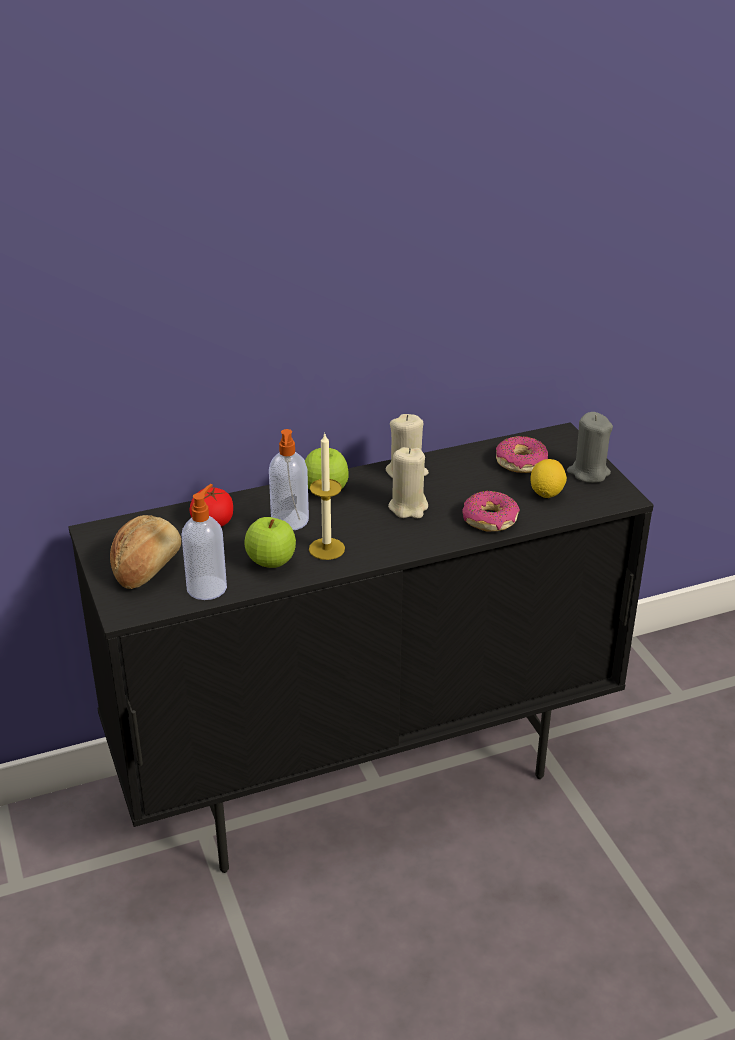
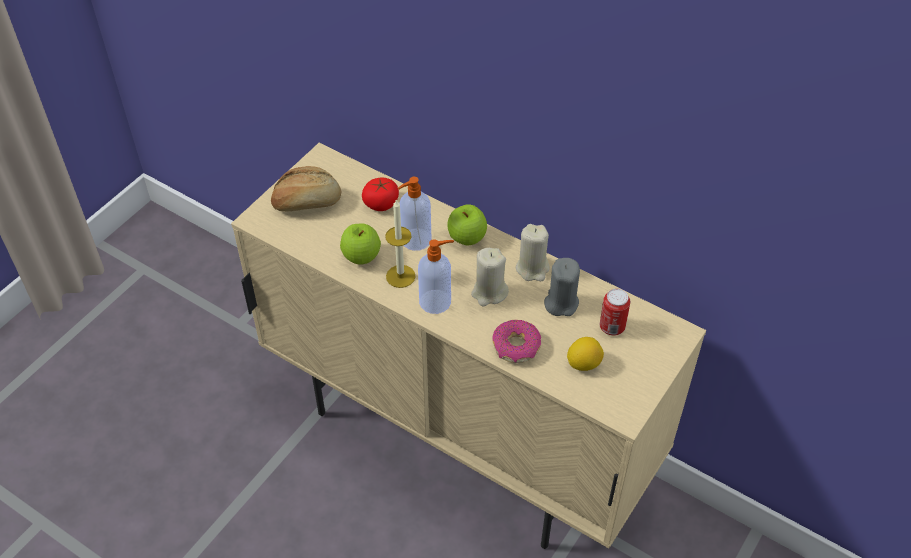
camera: 55 degrees right, 15 degrees up
(207, 587) = (310, 242): soap dispenser -> soap dispenser (436, 301)
(365, 775) = (459, 439): black cabinet -> beige cabinet
(521, 462) = (612, 327): donut -> can
(588, 473) = (639, 376): grey candle -> grey candle (561, 303)

